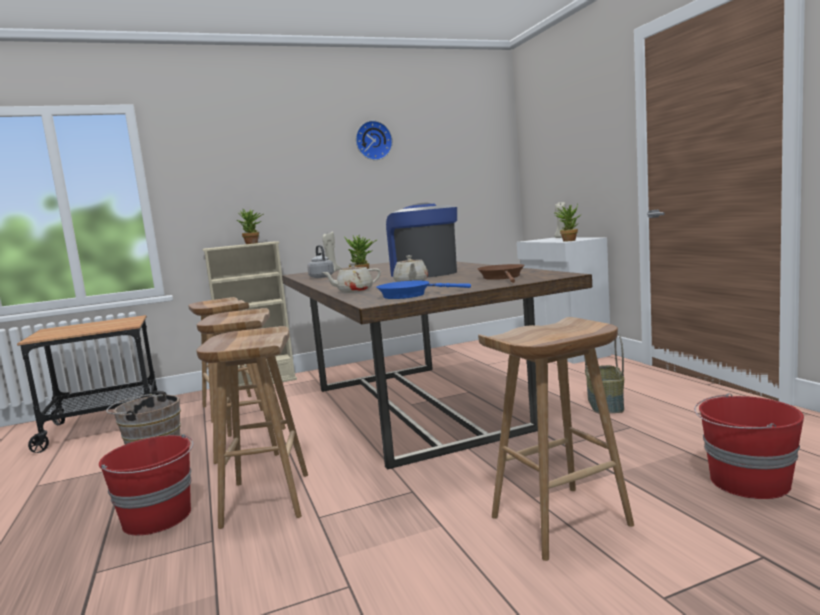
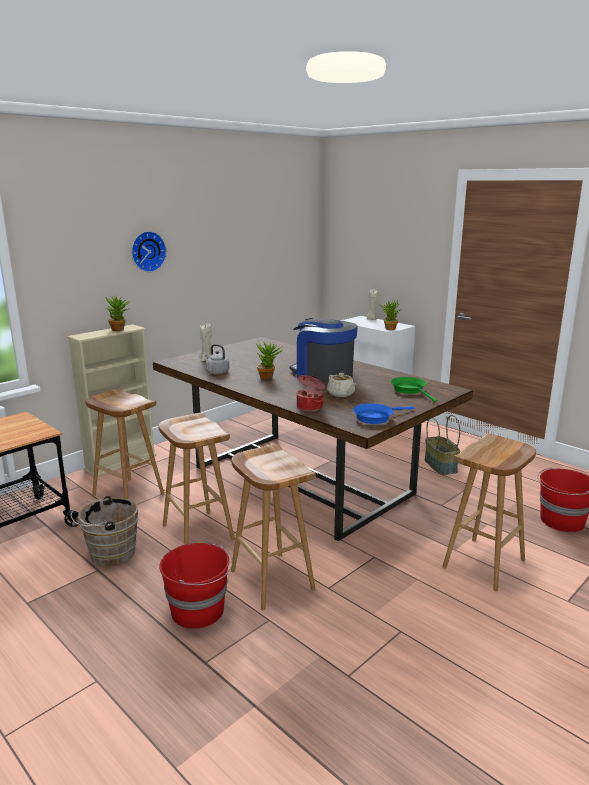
camera: 25 degrees left, 10 degrees up
(354, 291) = (310, 407): beige teapot -> cooking pot
(373, 141) = (216, 222): wall clock -> wall clock (147, 251)
(502, 277) = (410, 390): brown frying pan -> green frying pan

